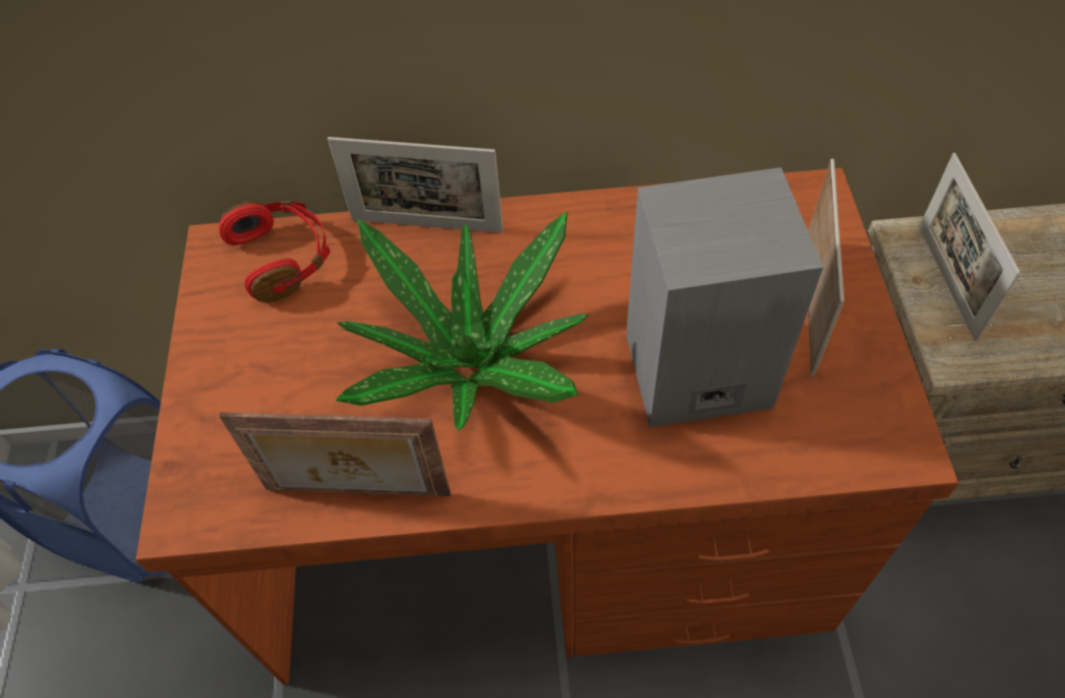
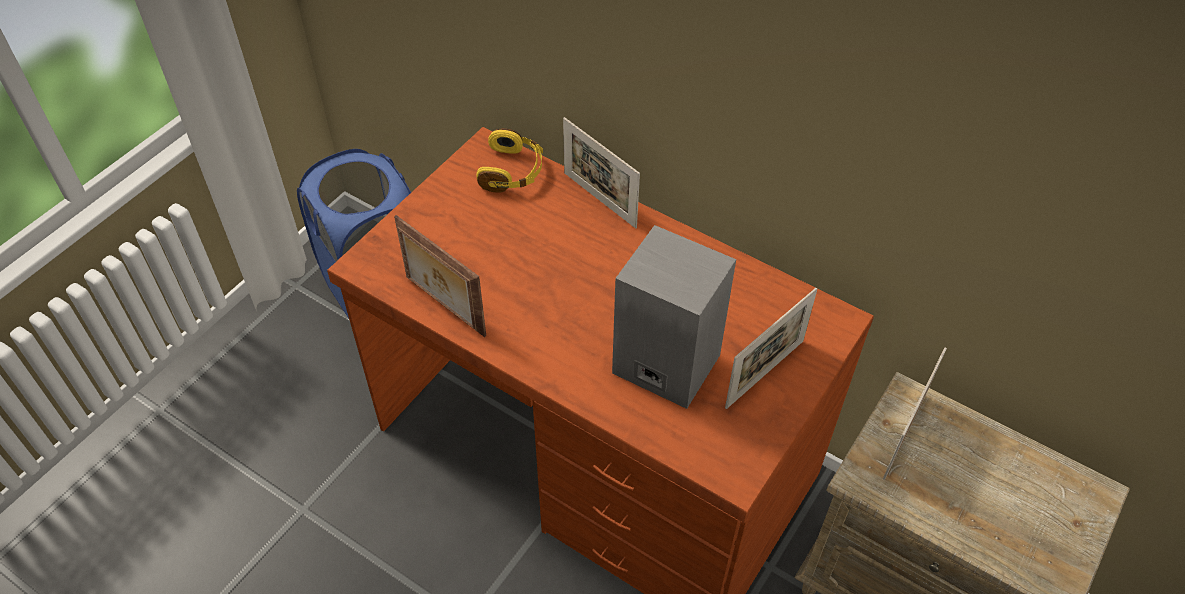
camera: 35 degrees right, 5 degrees down
(283, 258) = (512, 172): red headphones -> yellow headphones
(470, 362) = (554, 282): potted plant -> none

